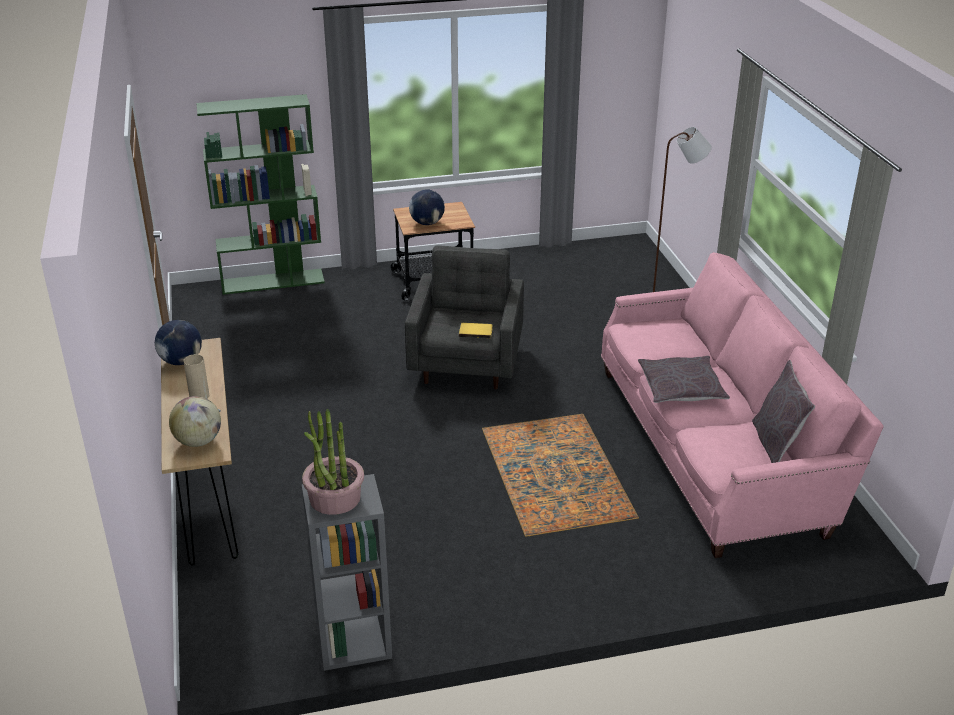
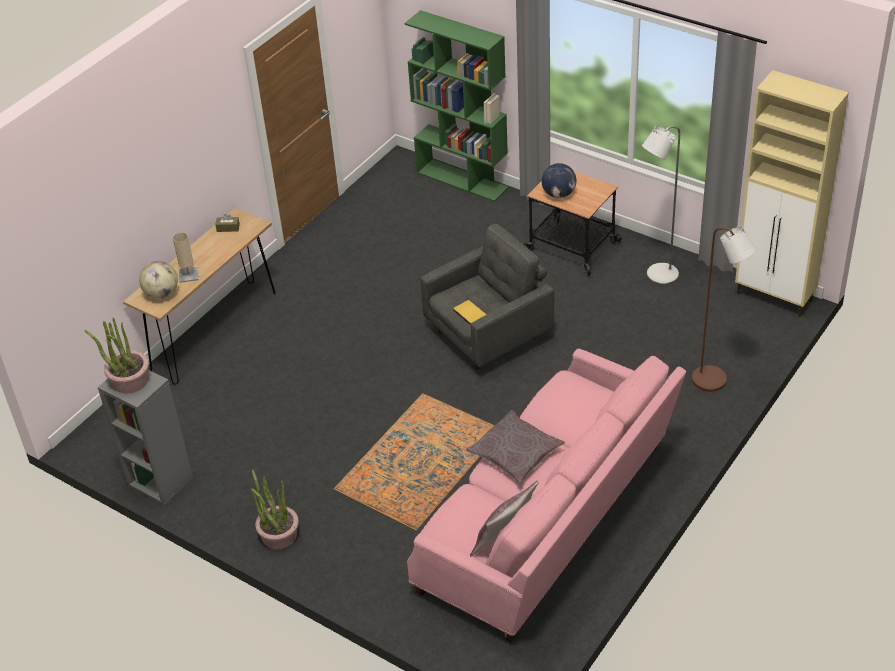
camera: 50 degrees right, 10 degrees up
(181, 361) = (228, 228): globe -> brown tissue box
(526, 270) = (657, 277): none -> grey floor lamp
(538, 601) = (278, 535): none -> potted plant
(619, 245) = (775, 297): none -> beige cabinet

